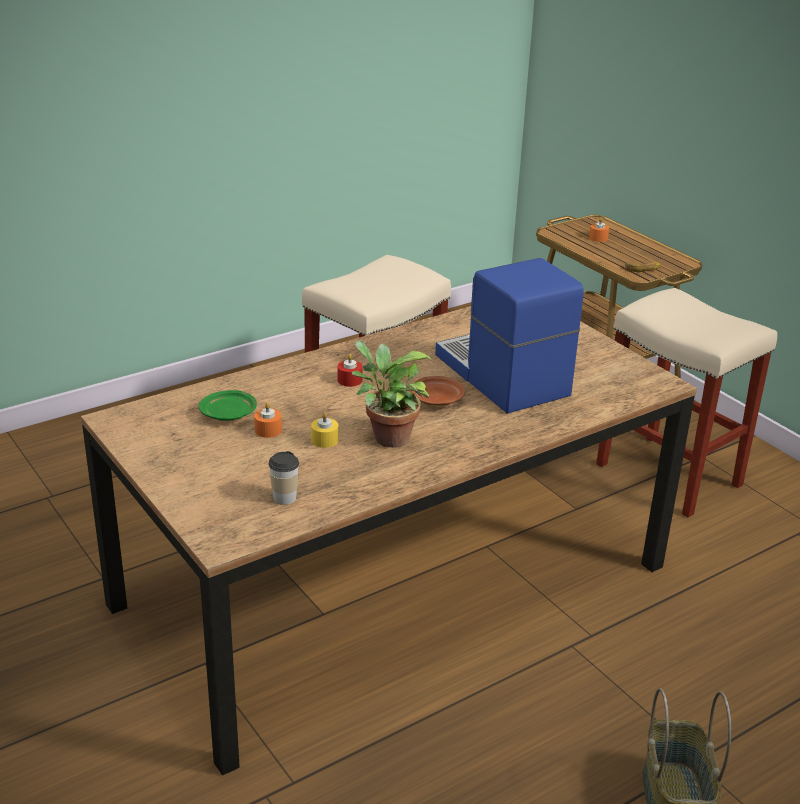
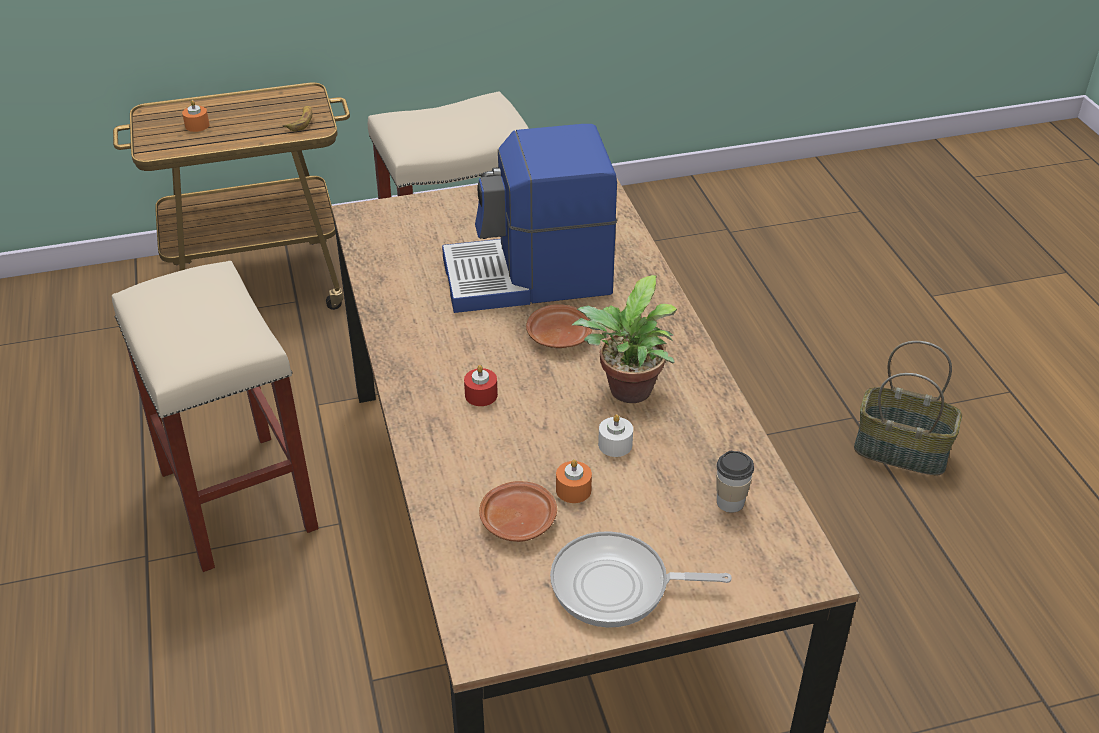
camera: 70 degrees left, 10 degrees up
(179, 460) = (617, 586): none -> frying pan
(229, 414) = (518, 520): green plate -> brown plate
(324, 440) = (615, 444): yellow candle -> white candle

